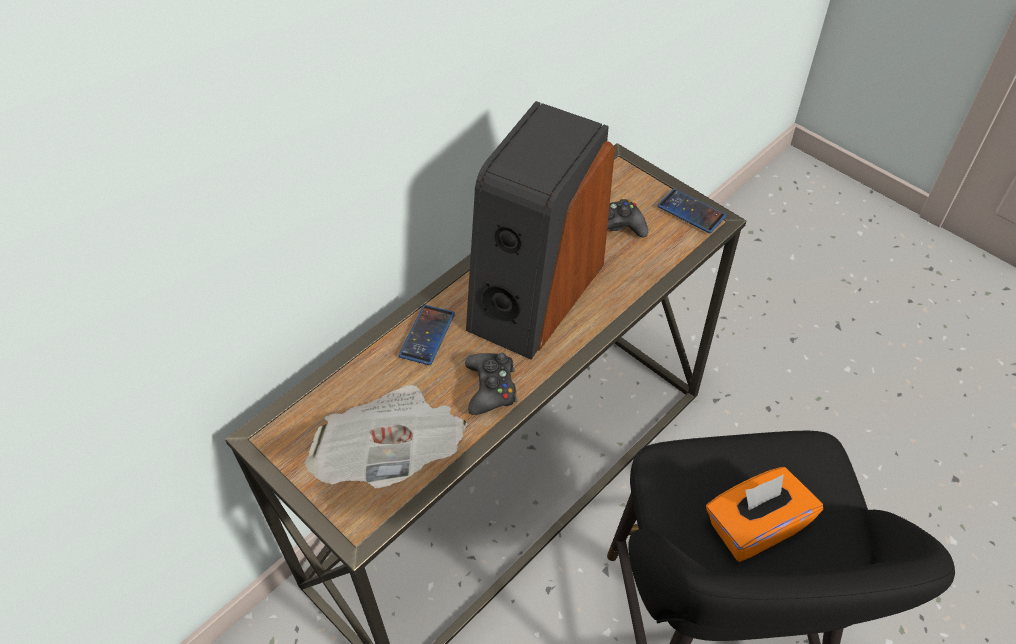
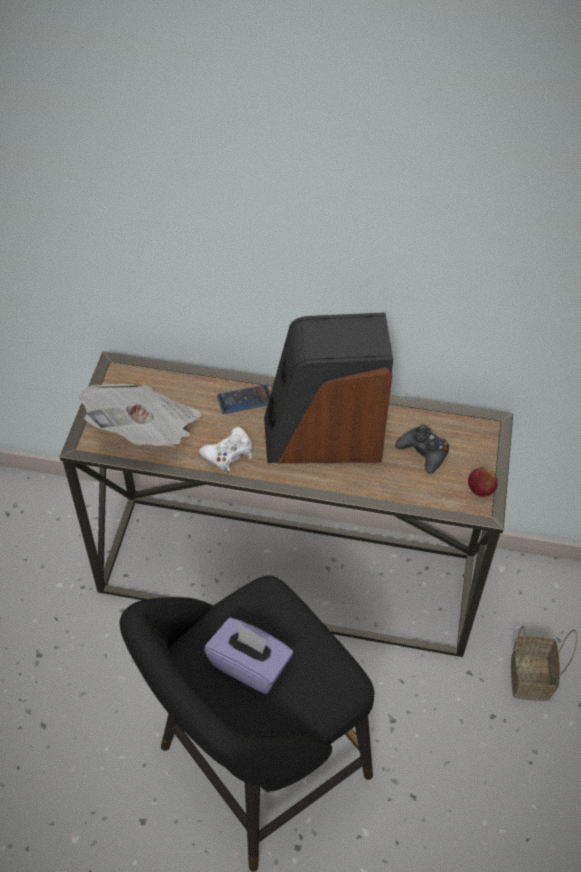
camera: 55 degrees right, 0 degrees up
(491, 388) = (229, 453): black game controller -> white game controller
(691, 211) = (480, 490): phone -> apple
(749, 359) = (531, 679): none -> basket
(754, 526) = (250, 665): orange tissue box -> purple tissue box

